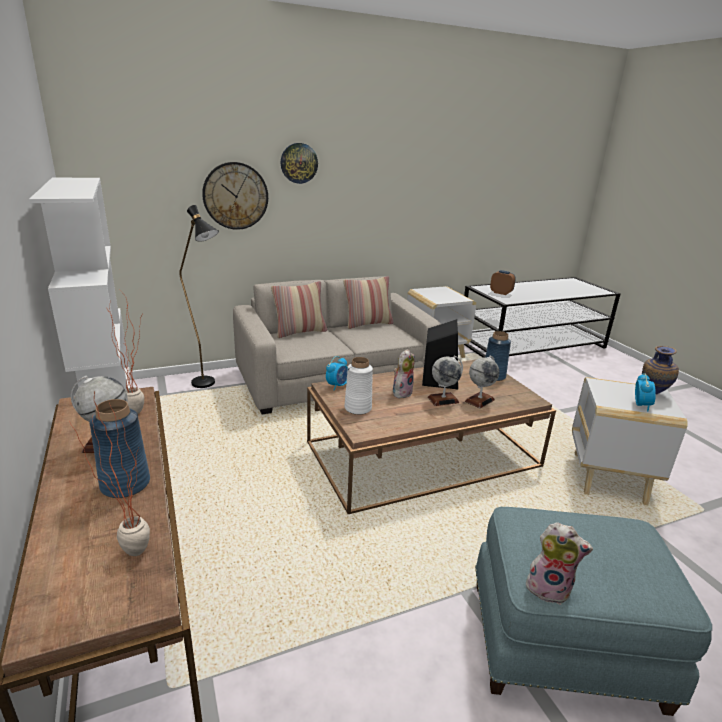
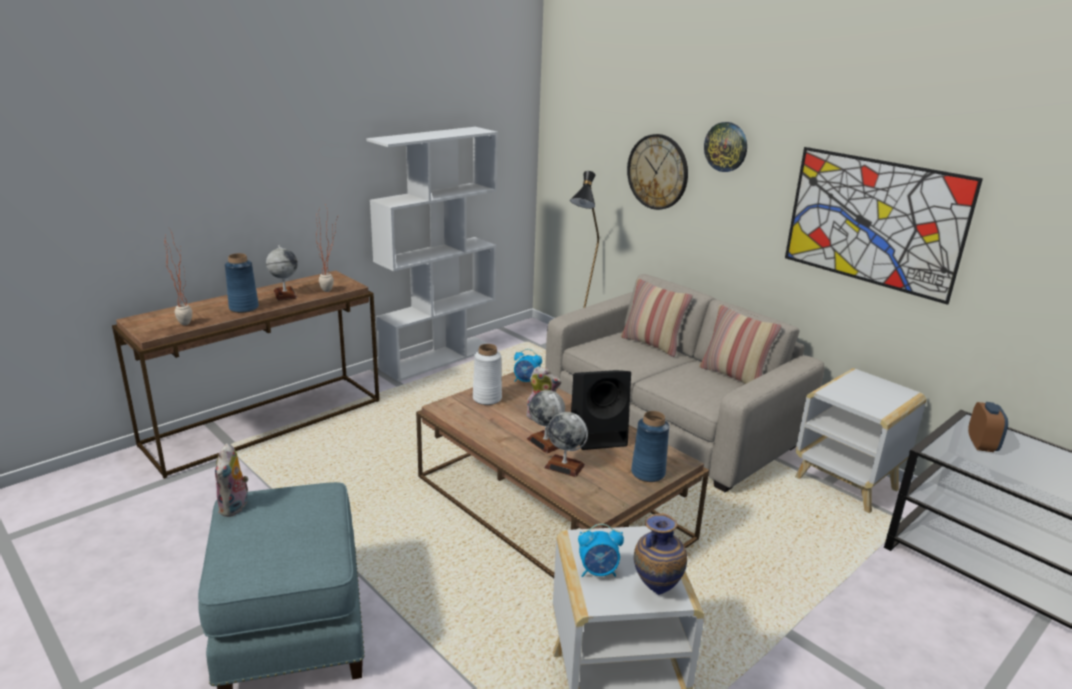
camera: 70 degrees right, 0 degrees up
(409, 195) = (874, 222): none -> picture

